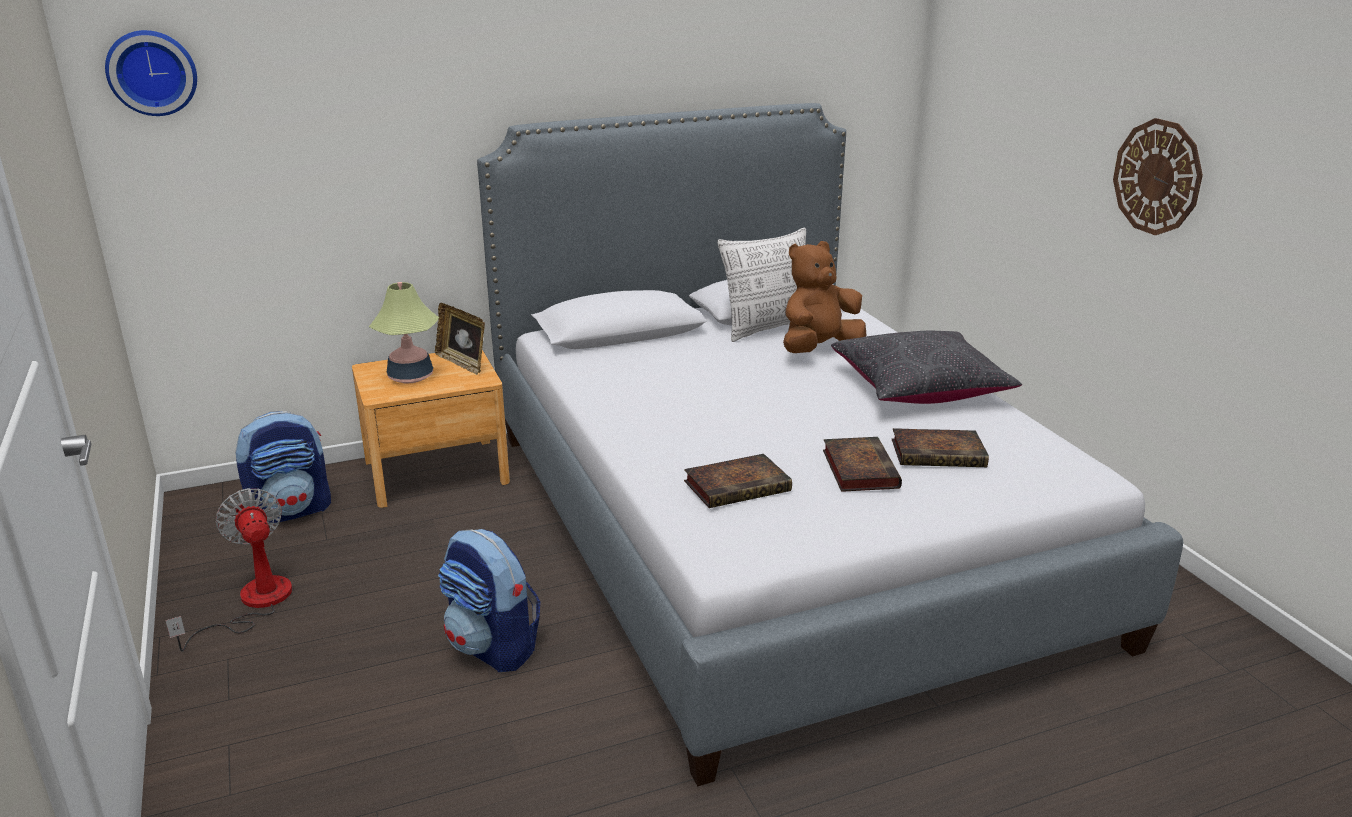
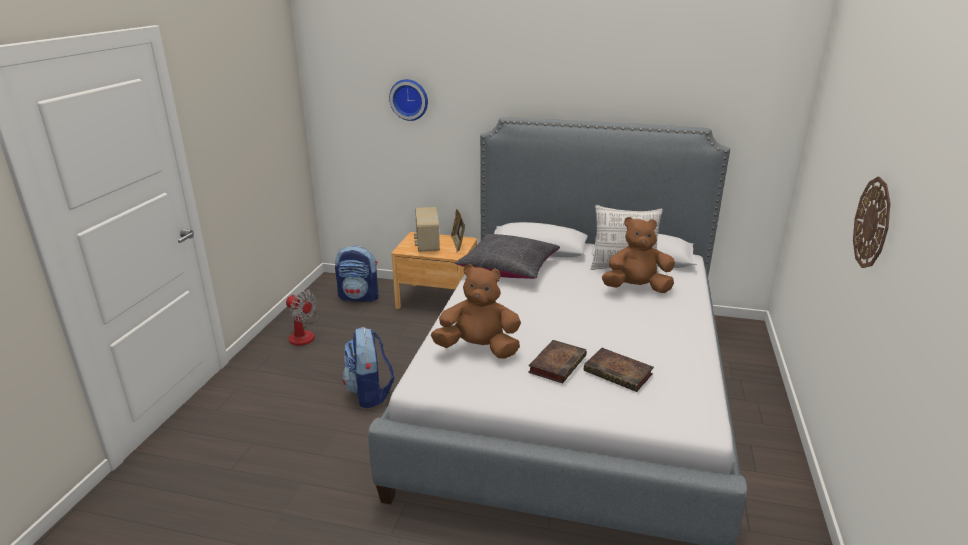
camera: 35 degrees right, 0 degrees up
(152, 72) = (334, 69): wall clock -> wall clock (409, 99)
(253, 604) = (303, 333): fan -> fan turned 120 degrees clockwise
(411, 377) = (427, 245): table lamp -> radio
(739, 486) = (478, 349): book -> brown plush toy
(919, 388) = (666, 330): black pillow -> black pillow (508, 268)

